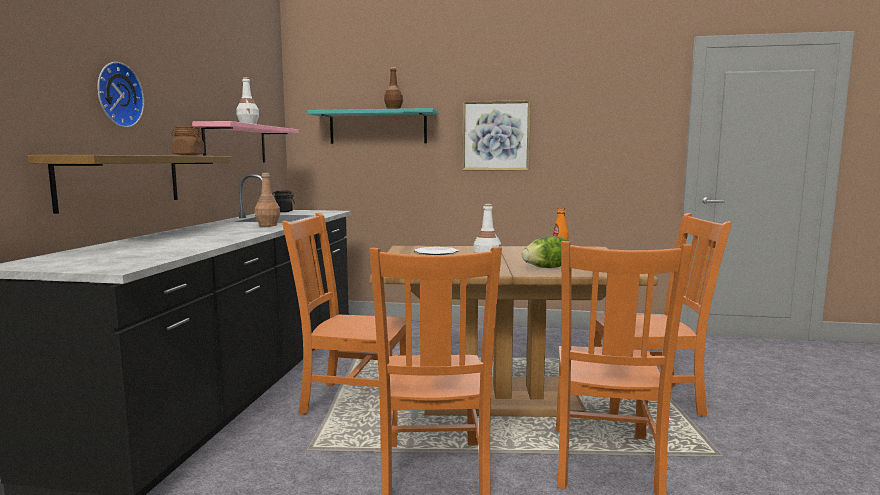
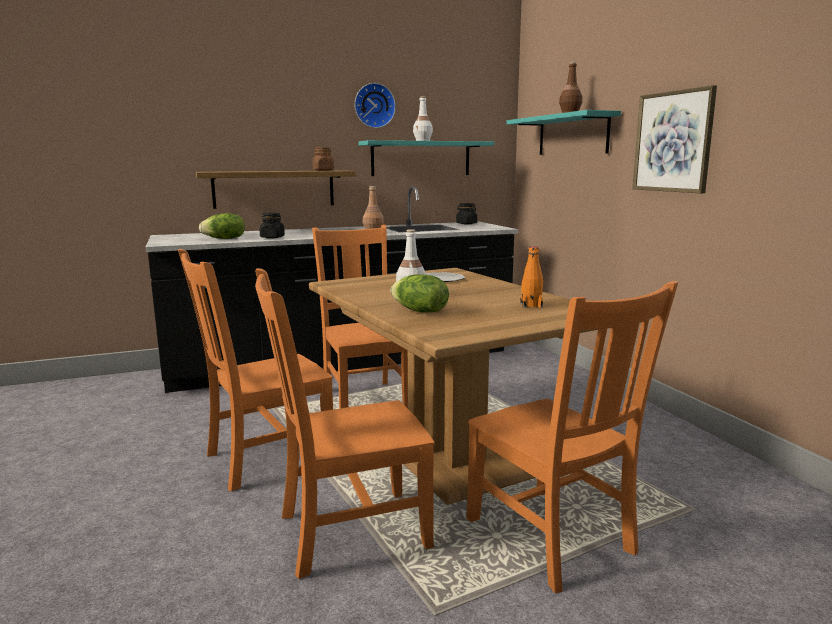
camera: 60 degrees right, 5 degrees up
(117, 95) = (273, 127): wall clock -> wall clock (374, 105)
(159, 251) = (224, 239): none -> lettuce
(206, 242) = (272, 237): none -> black jar
(235, 144) = (421, 158): pink shelf -> turquoise shelf

